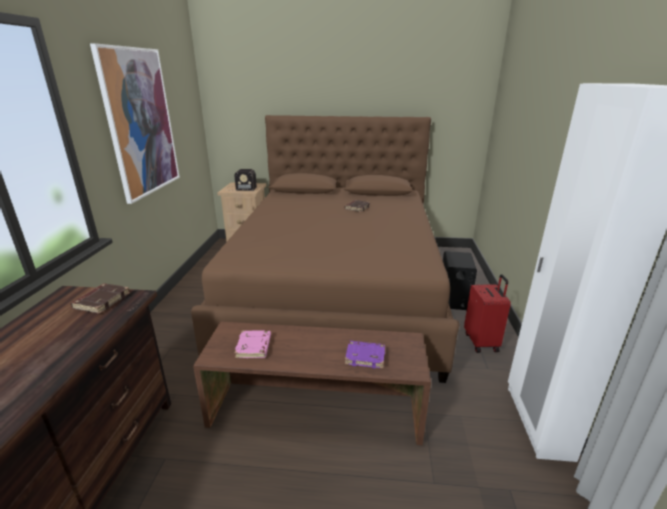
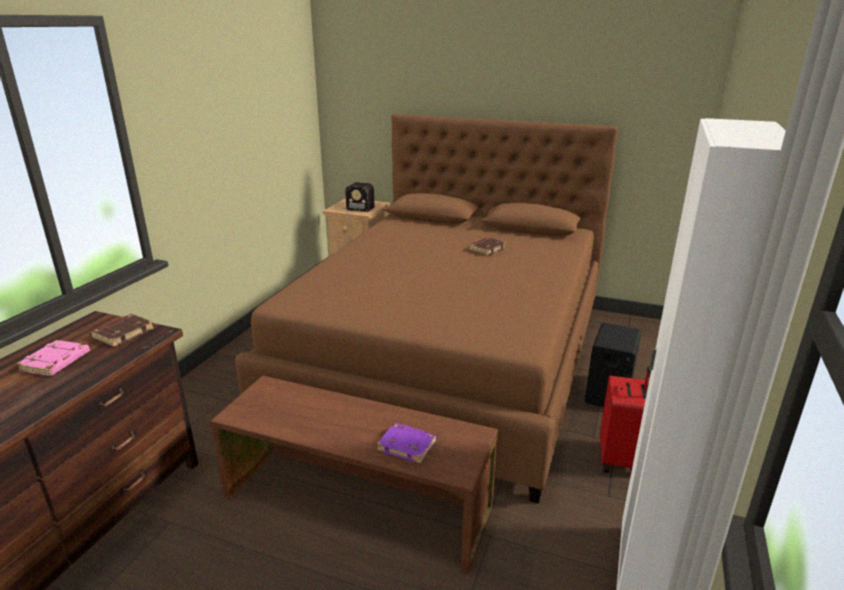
camera: 15 degrees right, 0 degrees up
(140, 123) = (223, 124): picture -> none
(254, 347) = (284, 412): pink book -> pink book (56, 362)

